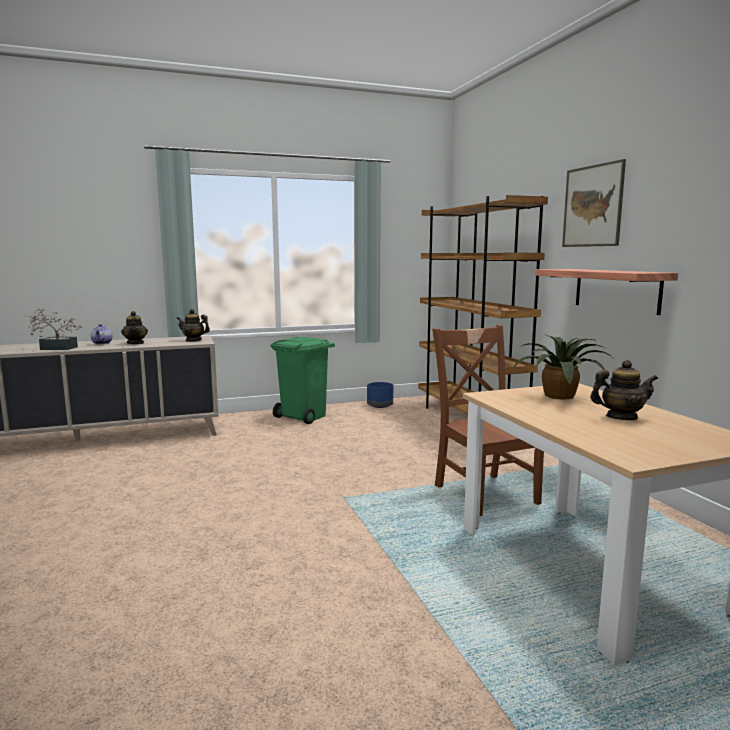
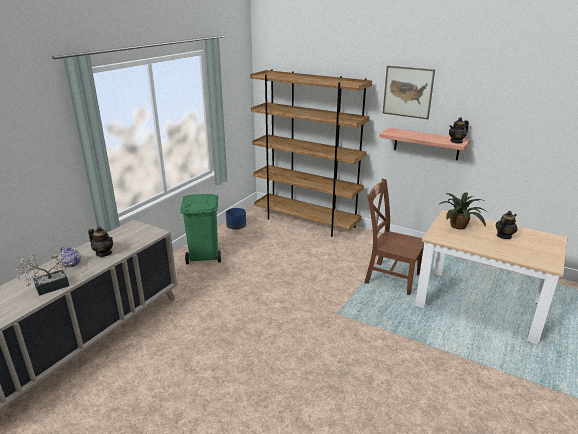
camera: 40 degrees left, 15 degrees up
(193, 340) = (142, 232): teapot -> teapot (456, 141)

